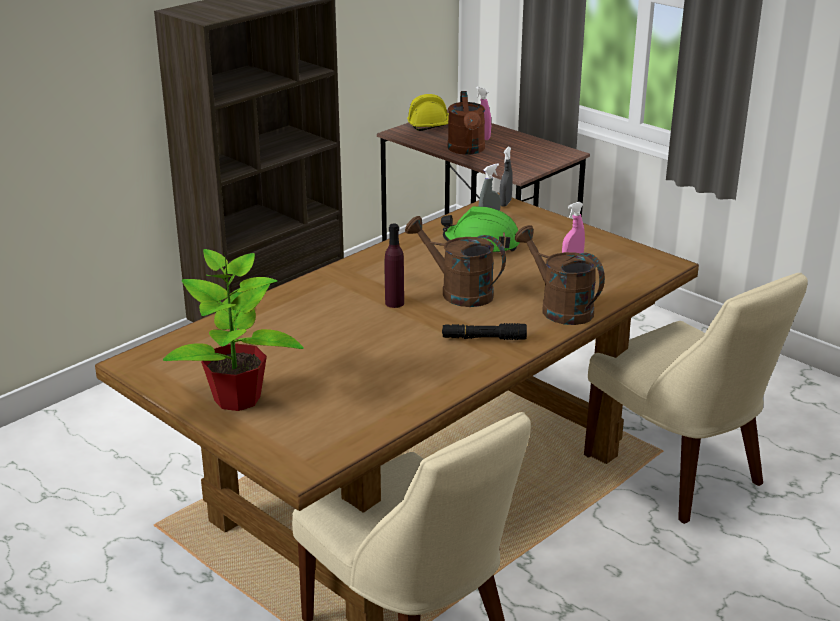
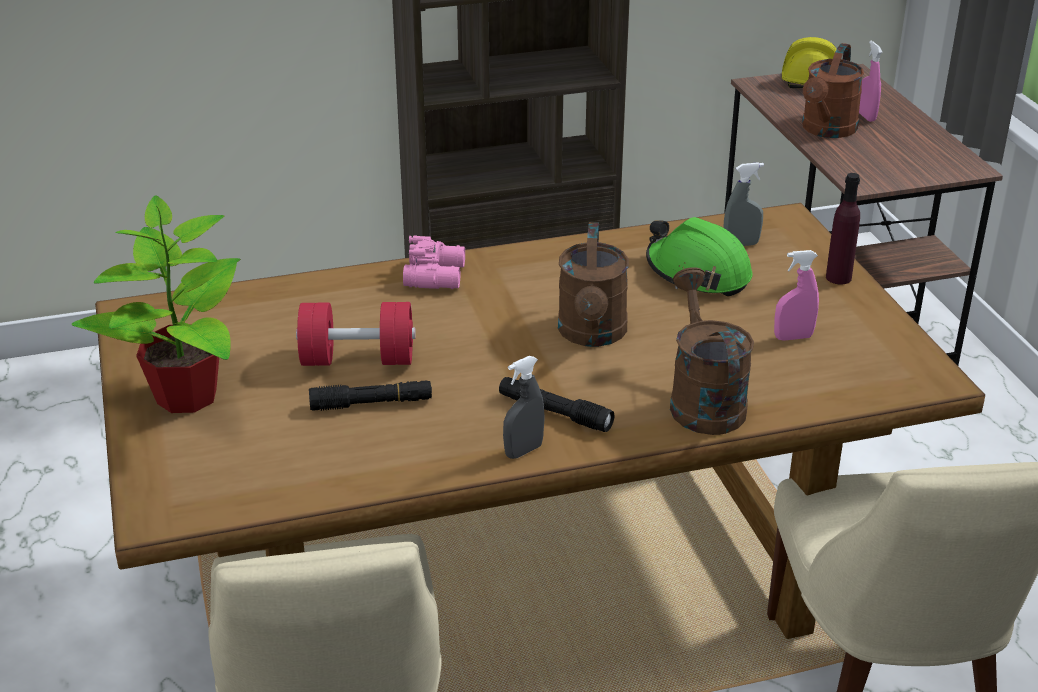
camera: 30 degrees right, 5 degrees up
(322, 285) = (437, 275): none -> pink binoculars
(328, 345) = (357, 359): none -> red dumbbell
(367, 366) = (371, 404): none -> black flashlight
(394, 303) = (497, 326): purple bottle -> purple bottle (838, 277)
(458, 292) = (592, 335): brown watering can -> brown watering can turned 150 degrees counterclockwise
(505, 203) = (793, 222): grey spray bottle -> grey spray bottle (523, 451)

